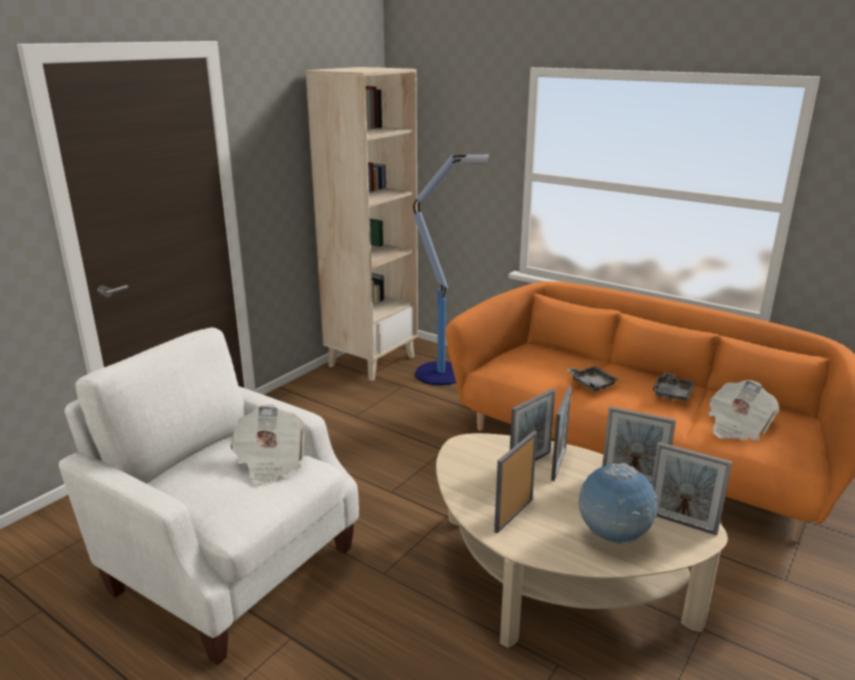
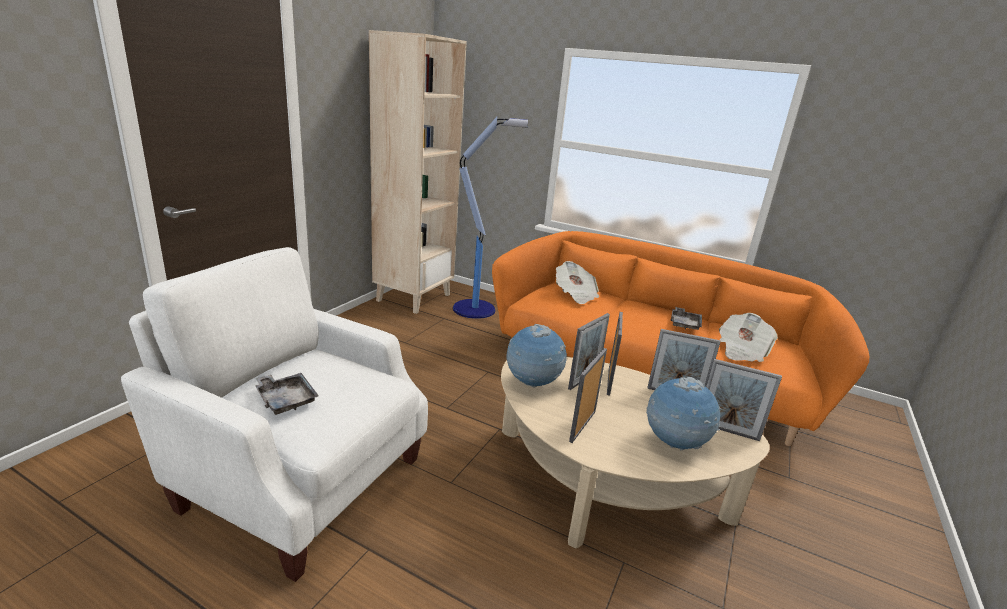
camera: 10 degrees left, 0 degrees up
(270, 462) = (347, 377): newspaper -> newspaper (575, 294)
(469, 468) = (532, 384): none -> globe
(591, 383) = (617, 315): grey tray -> grey tray (286, 399)

